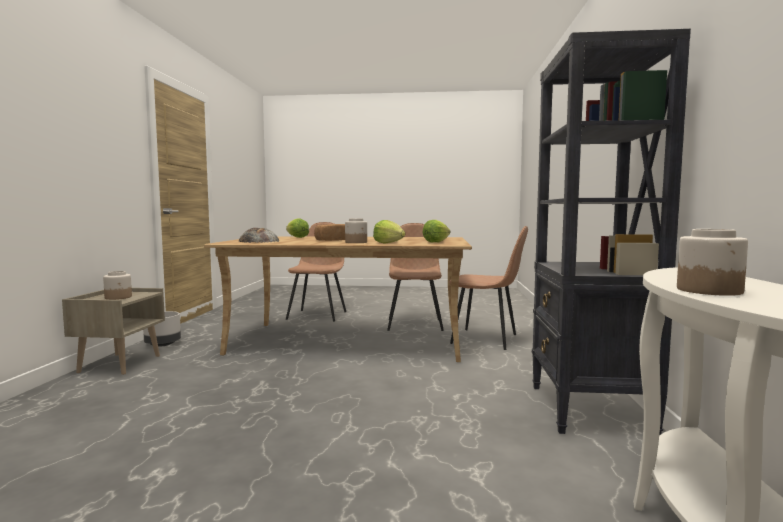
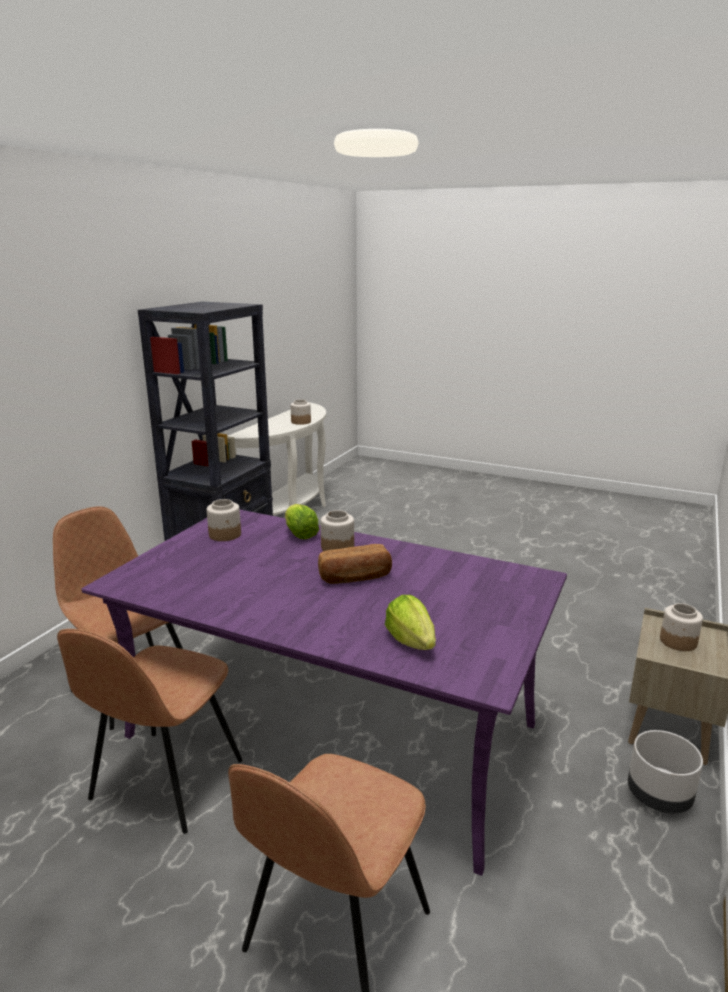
camera: 160 degrees left, 15 degrees up
(258, 241) = (486, 587): bread -> none
(349, 340) = (331, 731): beige dining table -> purple dining table
(436, 242) = (225, 535): lettuce -> jar

